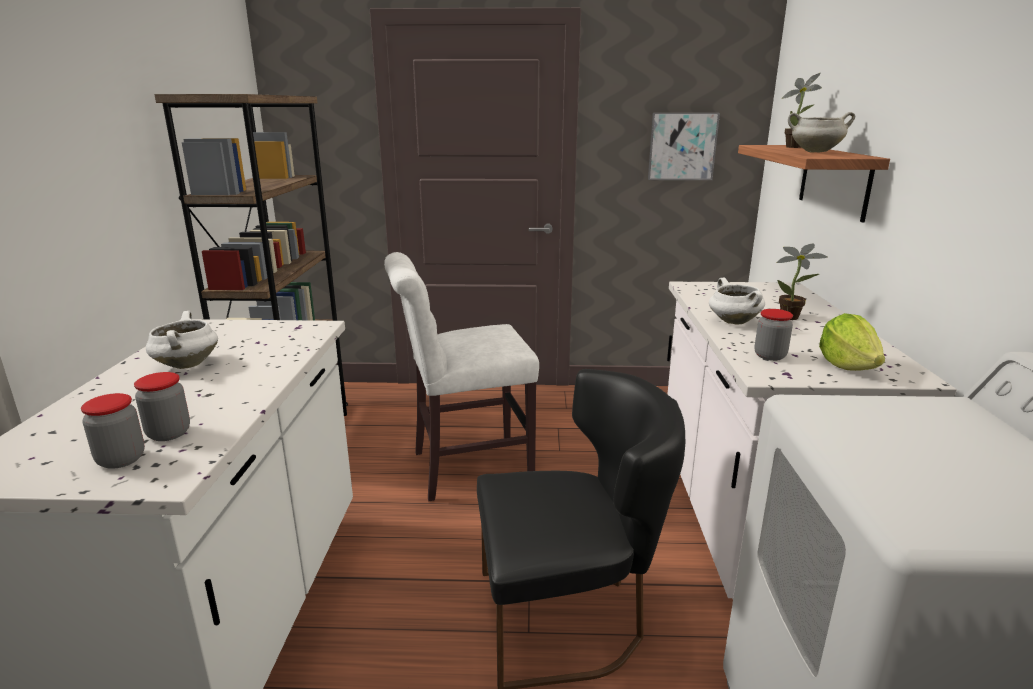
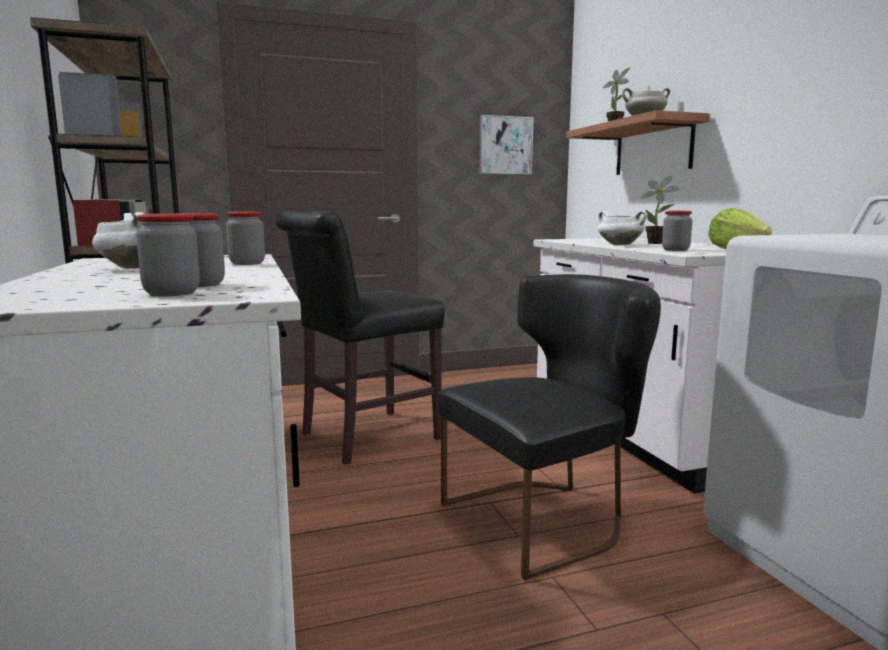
camera: 20 degrees left, 10 degrees down
(283, 359) = (247, 263): none -> jar
(464, 469) = (363, 438): white chair -> black chair

